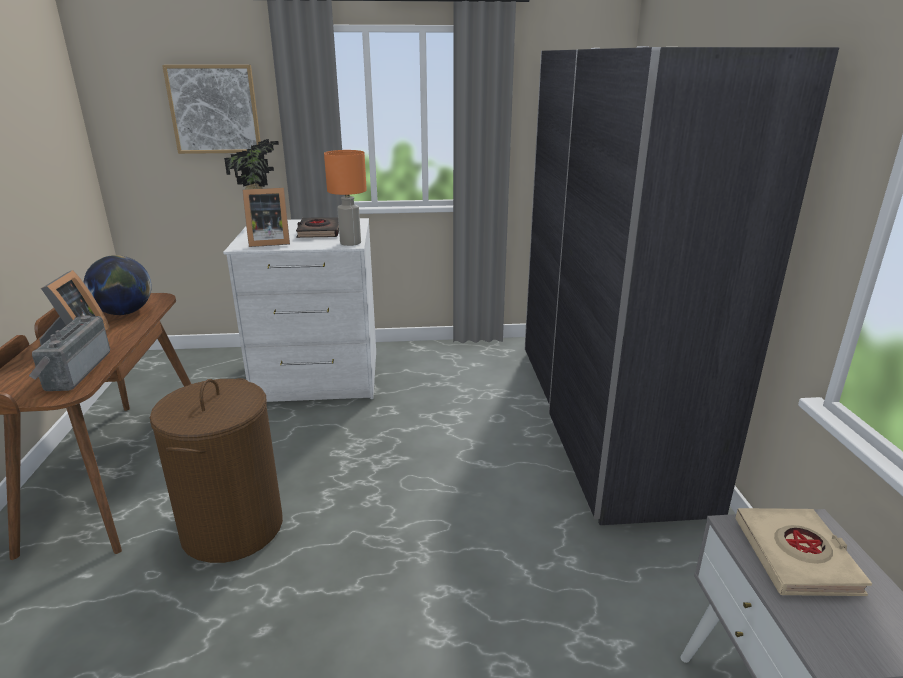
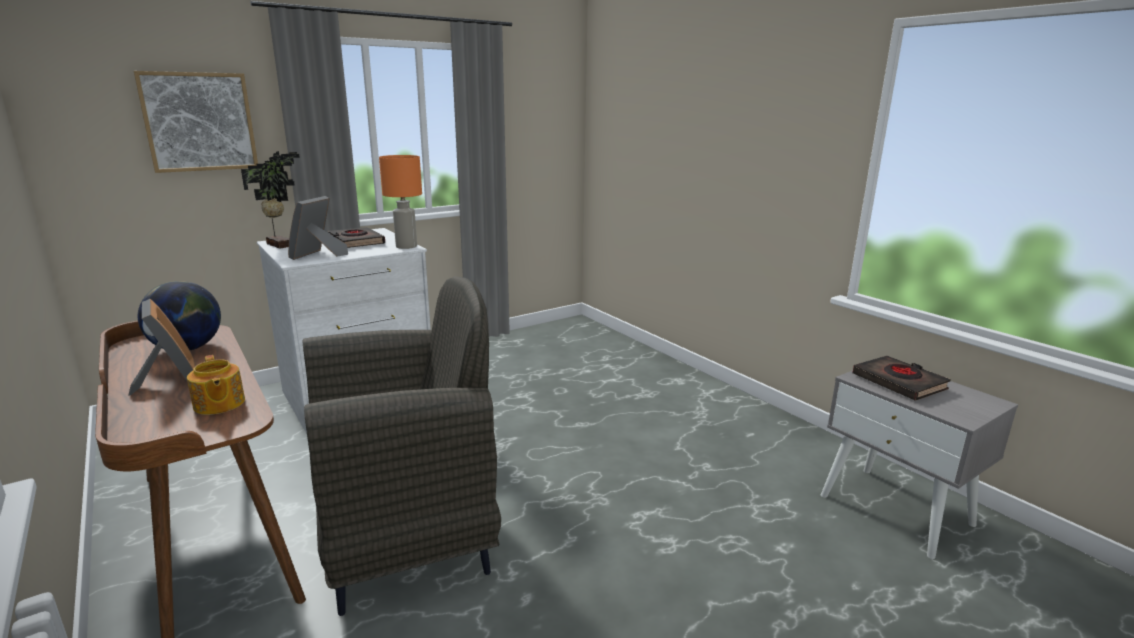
camera: 30 degrees left, 5 degrees down
(74, 371) = (219, 404): radio -> teapot
(233, 528) = (409, 538): brown laundry basket -> grey armchair
(268, 242) = (318, 255): picture frame -> picture frame turned 150 degrees clockwise
(603, 418) = (639, 371): grey wardrobe -> none
(796, 557) = (899, 382): beige book -> black book

